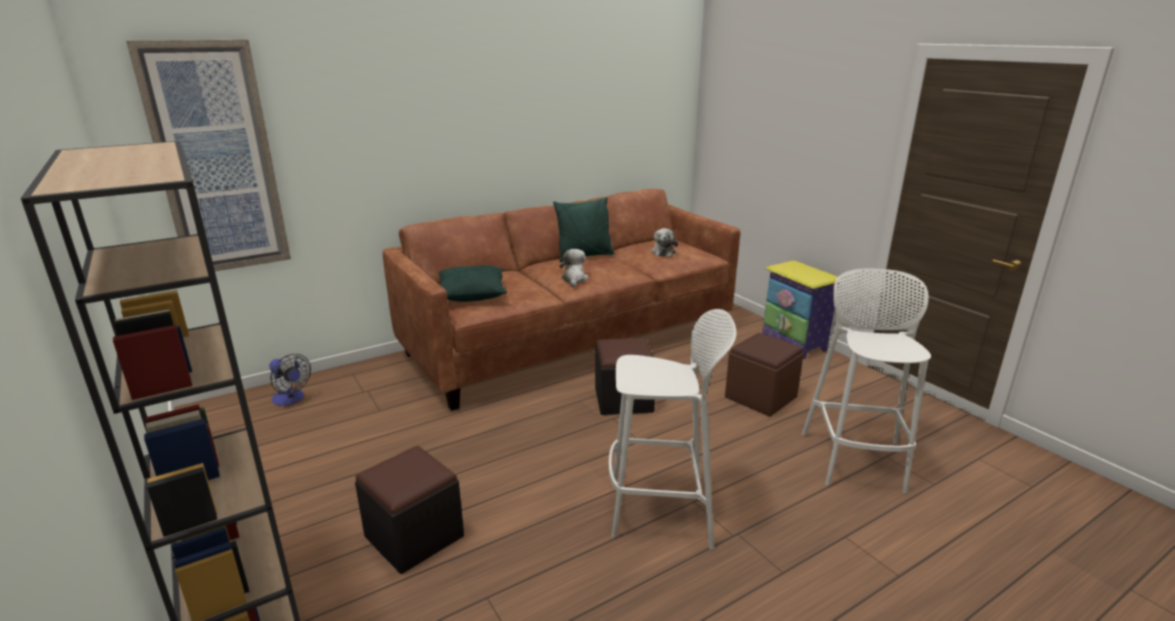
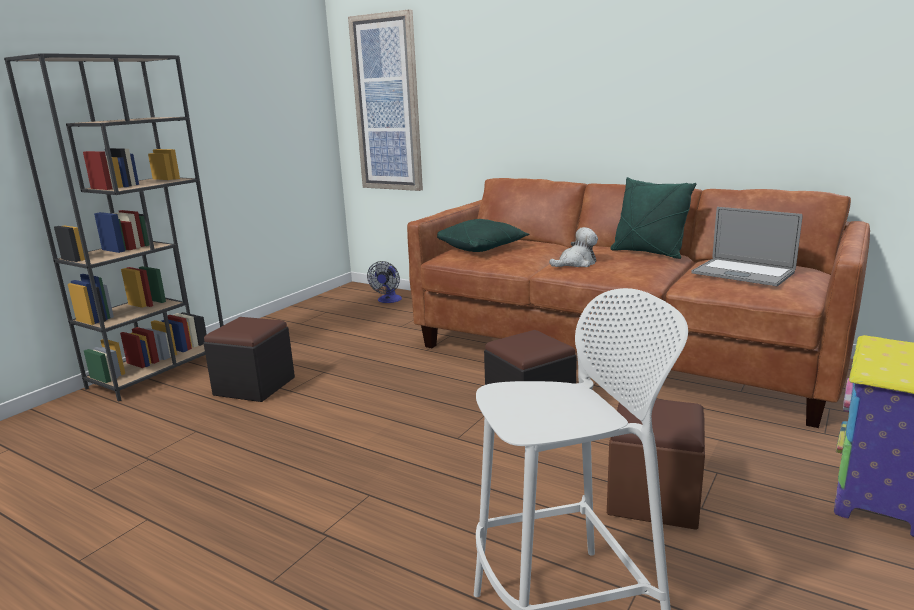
camera: 65 degrees right, 5 degrees down
(663, 252) = (742, 273): plush toy -> laptop
(663, 510) = (344, 479): white stool -> none

